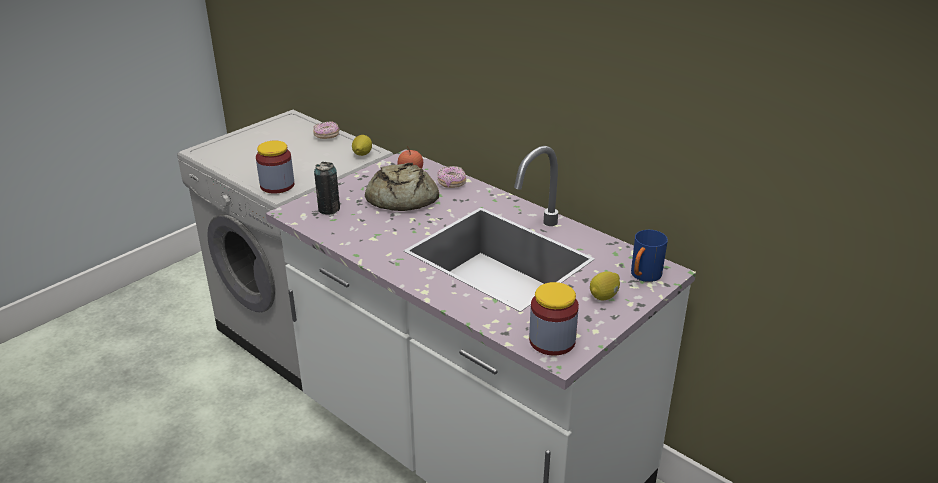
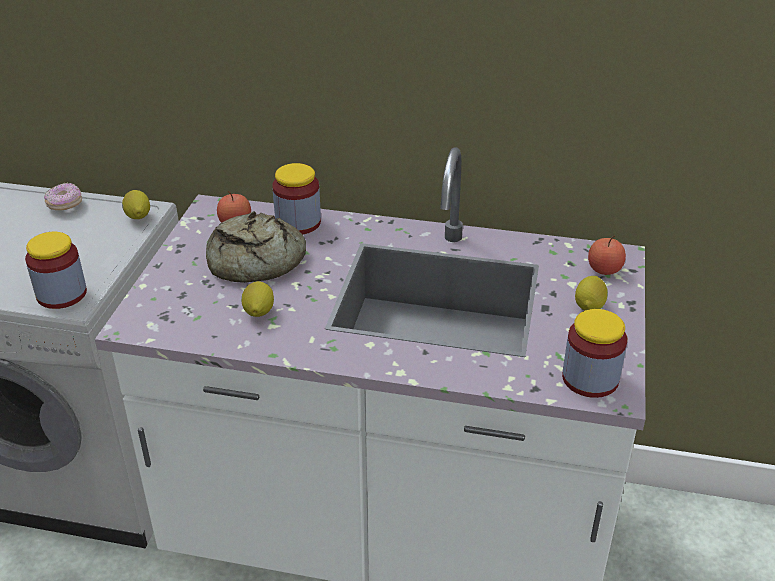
camera: 30 degrees left, 5 degrees up
(329, 209) = (178, 305): can -> none
(372, 228) = (258, 312): none -> lemon
(451, 183) = (298, 222): donut -> jar
(643, 277) = (604, 269): blue mug -> apple

